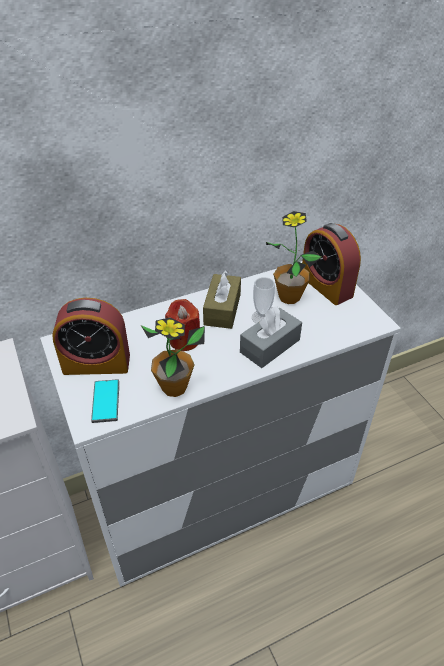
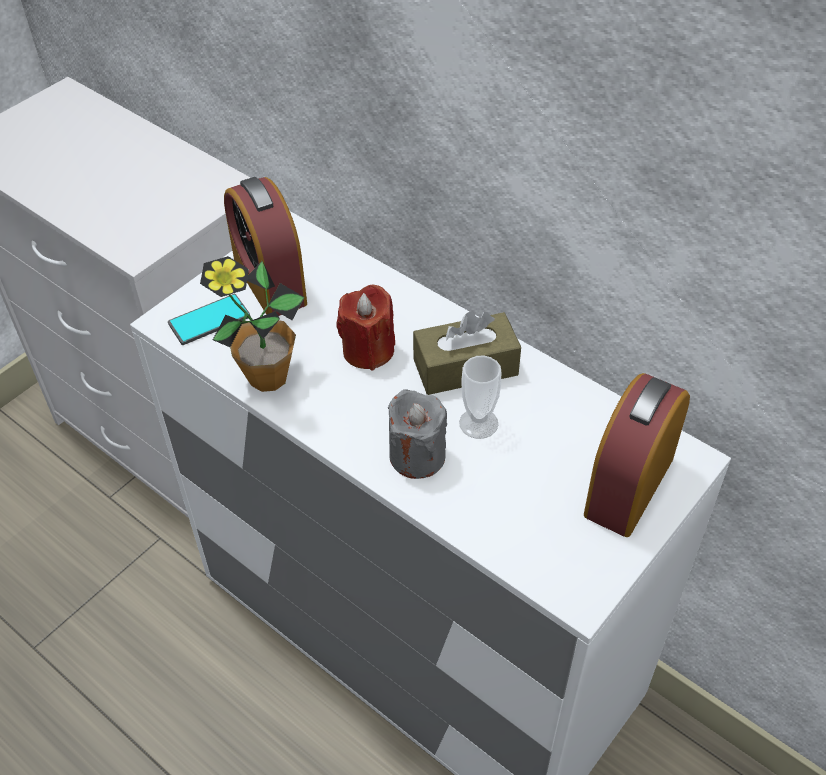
camera: 65 degrees right, 5 degrees up
(270, 346) = (417, 456): grey tissue box -> grey candle
(289, 297) = (557, 442): potted plant -> none

